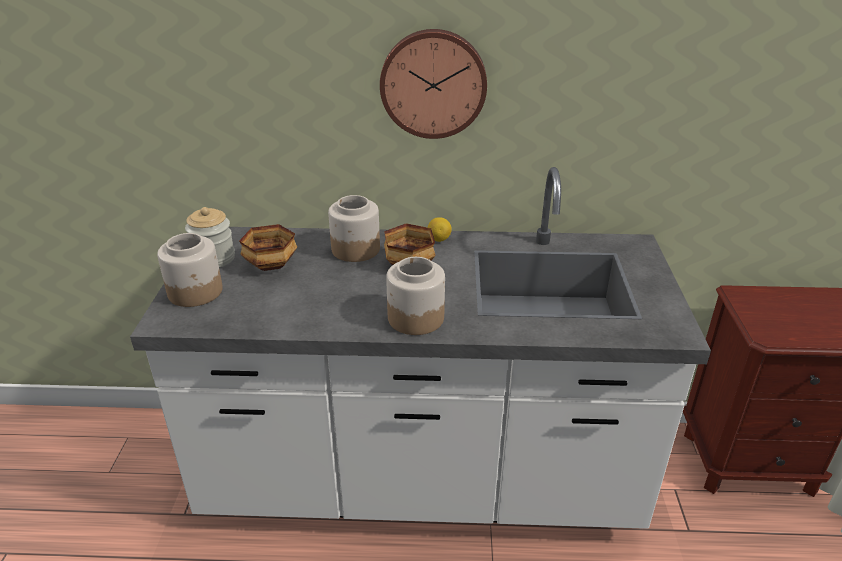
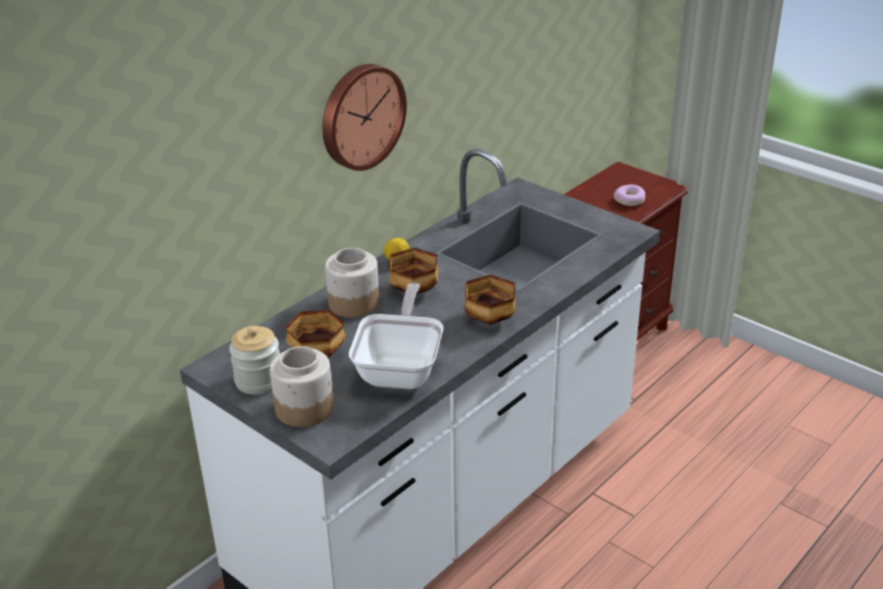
camera: 50 degrees left, 0 degrees up
(291, 309) = (401, 368): none -> frying pan
(415, 318) = (488, 317): jar -> bowl
(794, 326) = (629, 200): none -> donut

